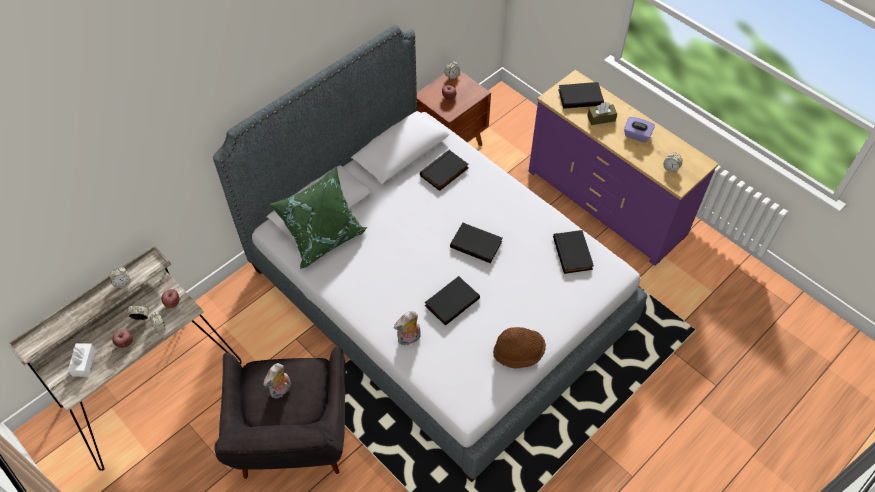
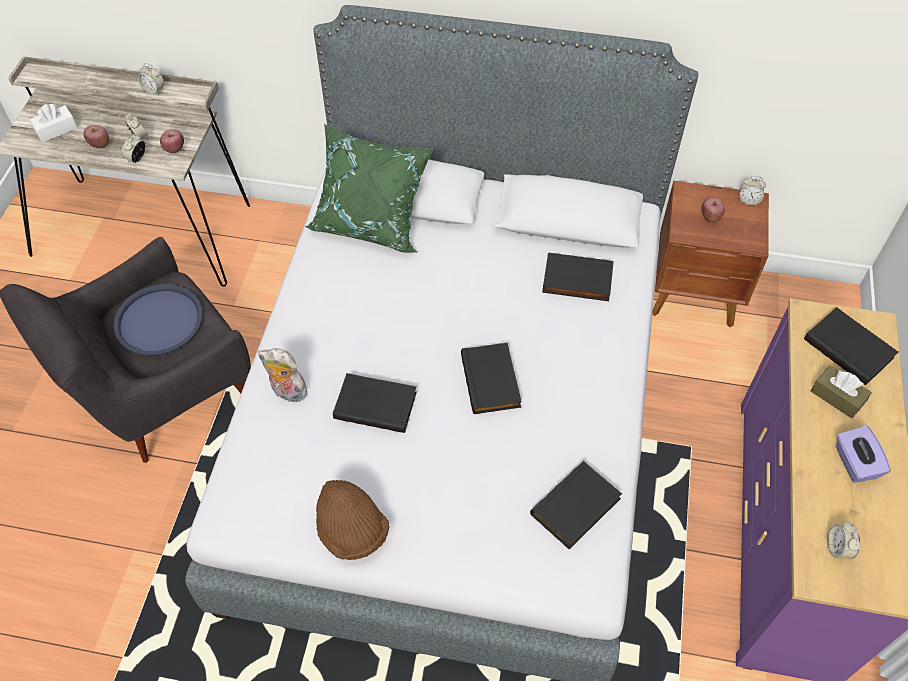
camera: 55 degrees right, 0 degrees up
(281, 390) = (159, 320): plush toy -> blue tray

